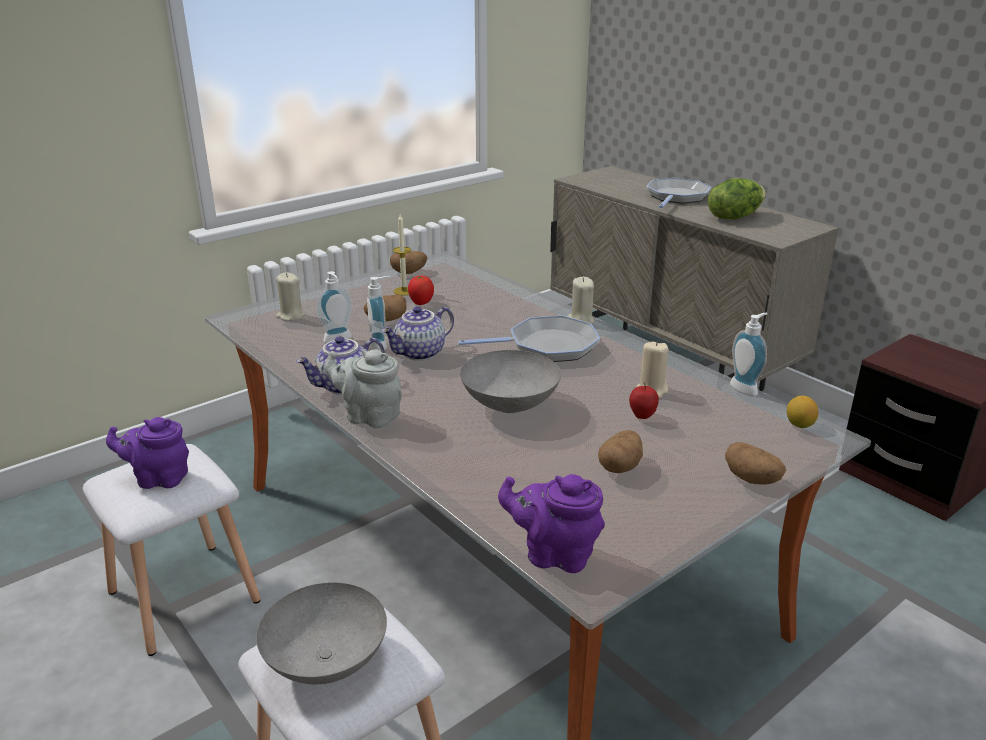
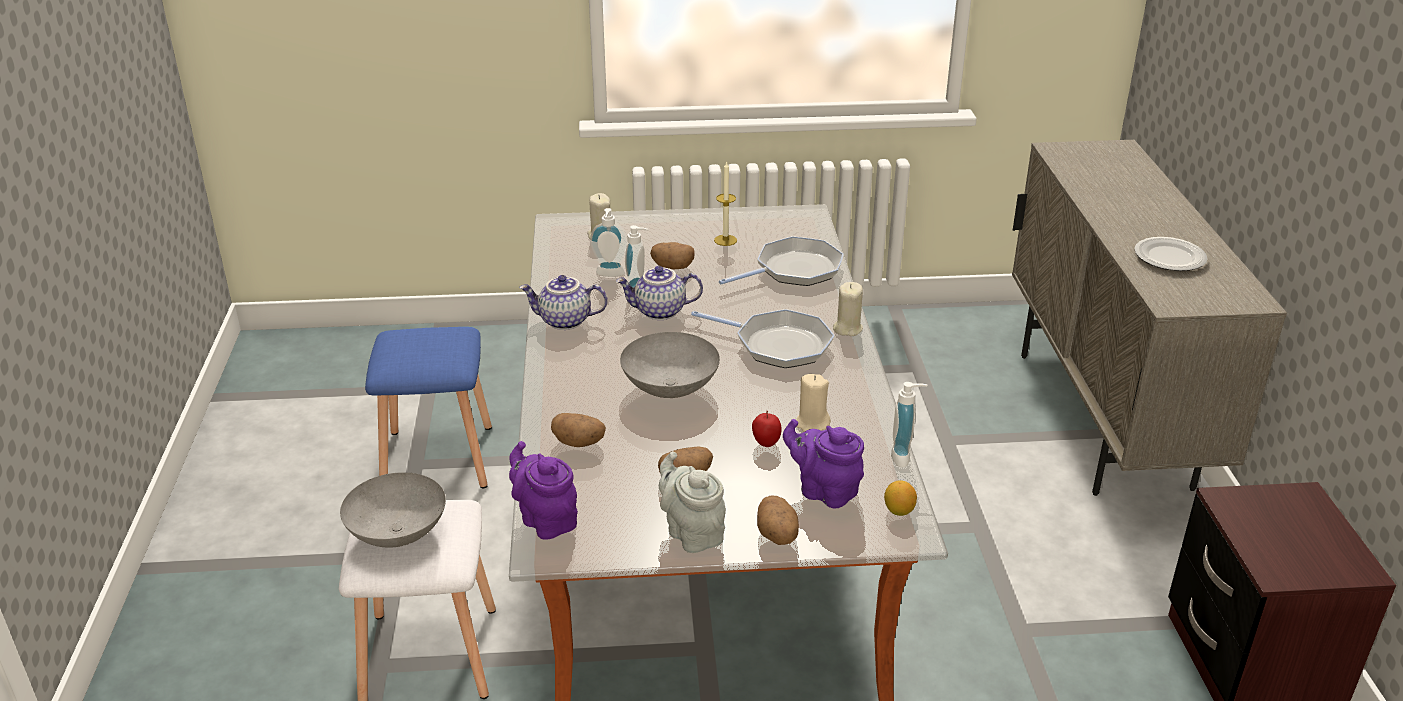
camera: 35 degrees right, 5 degrees up
(158, 479) = (421, 350): purple teapot -> purple teapot (824, 491)
(182, 595) = (436, 457): white stool -> blue stool
(369, 416) = (552, 355): grey teapot -> grey teapot (692, 533)
(409, 272) = (756, 219): potato -> potato (579, 443)
(421, 303) = (723, 259): tomato -> none
(676, 197) = (1142, 209): frying pan -> frying pan (794, 270)
(733, 217) = (1168, 257): lettuce -> plate

